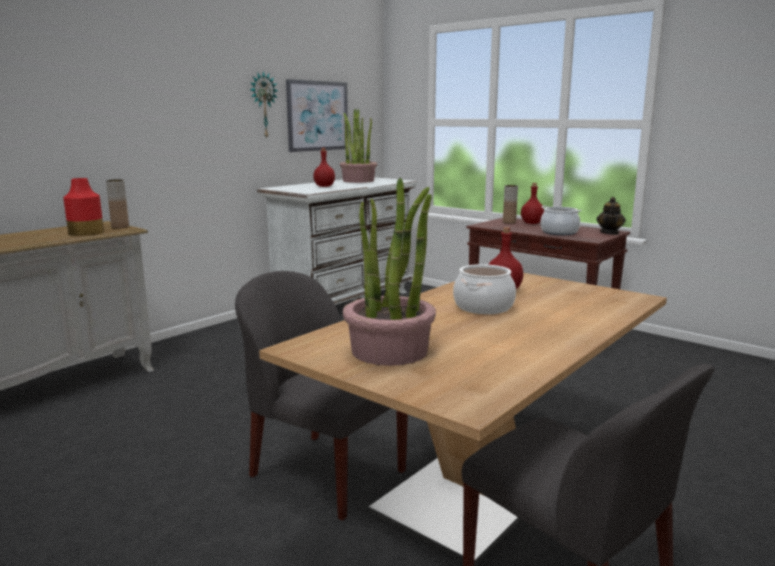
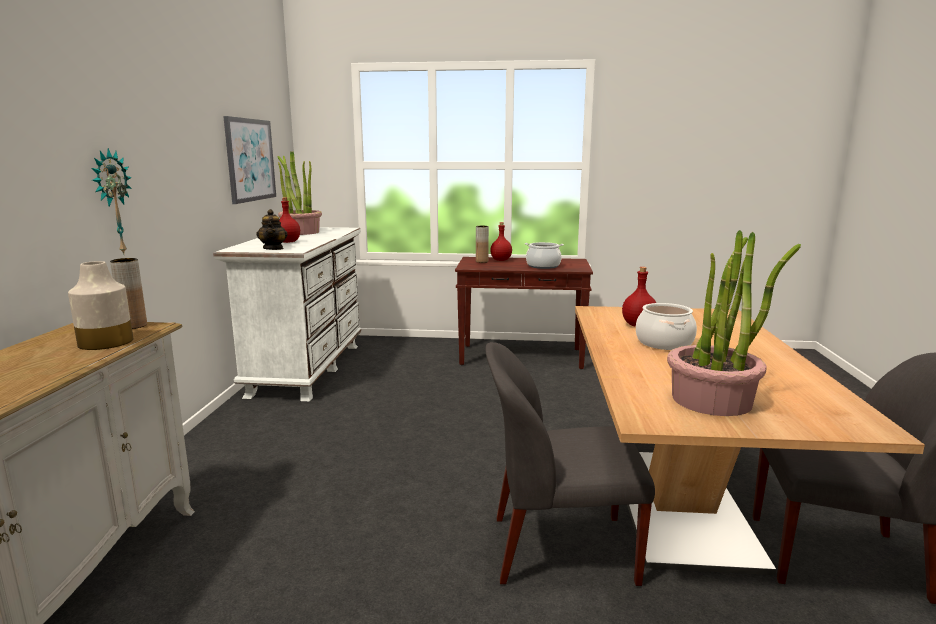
camera: 35 degrees left, 0 degrees up
(85, 232) = (105, 342): red vase -> beige vase
(263, 105) = (207, 148): wall clock -> wall clock (111, 202)
(609, 233) = (577, 261): teapot -> teapot (273, 248)

